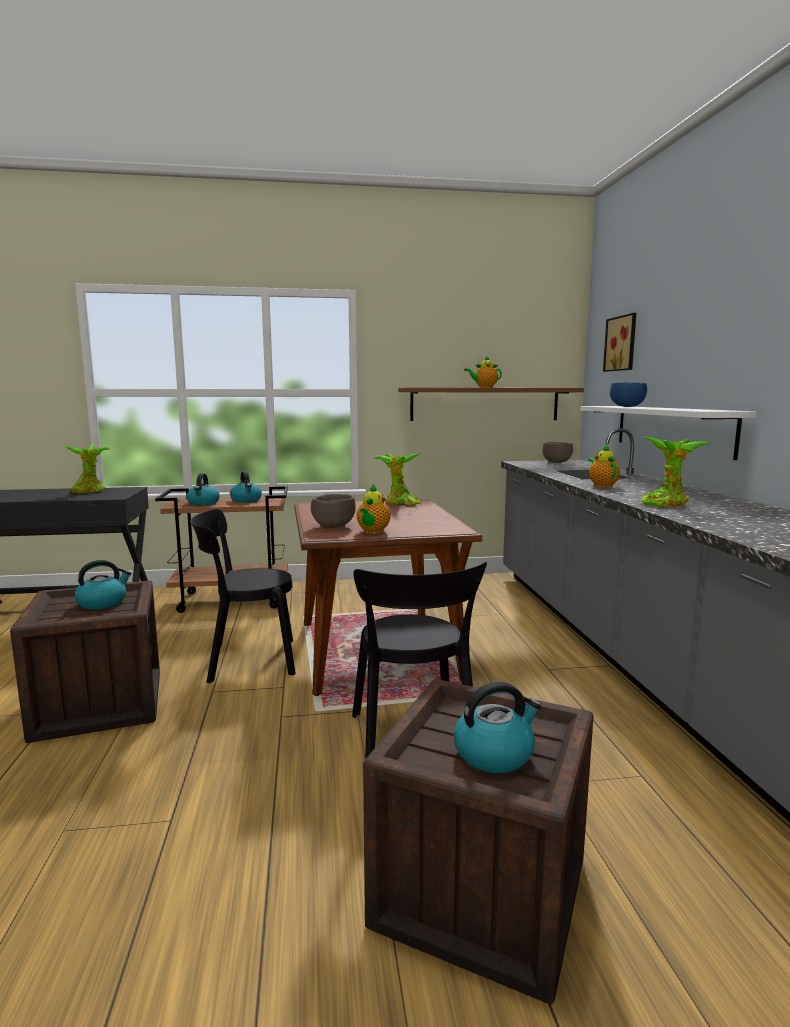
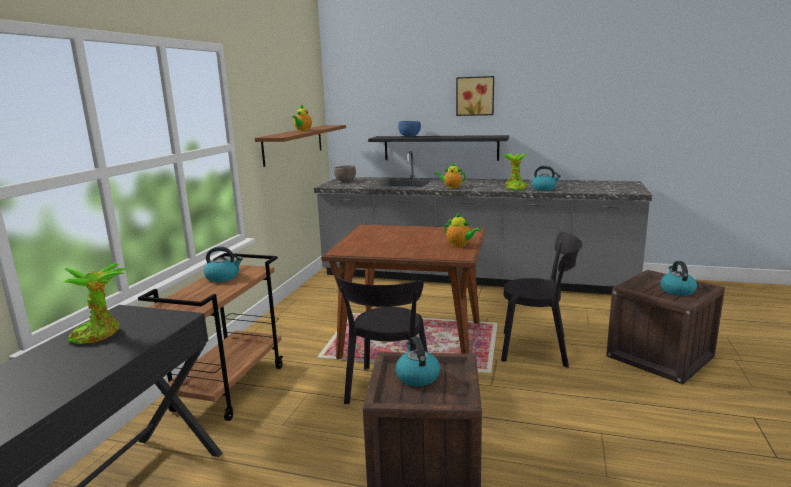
camera: 65 degrees left, 5 degrees up
(203, 503) = (207, 294): kettle -> kettle (544, 189)
(333, 526) = (433, 251): brown bowl -> none
(400, 504) = (371, 231): potted plant -> none
(622, 343) = (377, 94): picture -> picture (475, 96)
(671, 429) = (440, 148): white shelf -> black shelf

